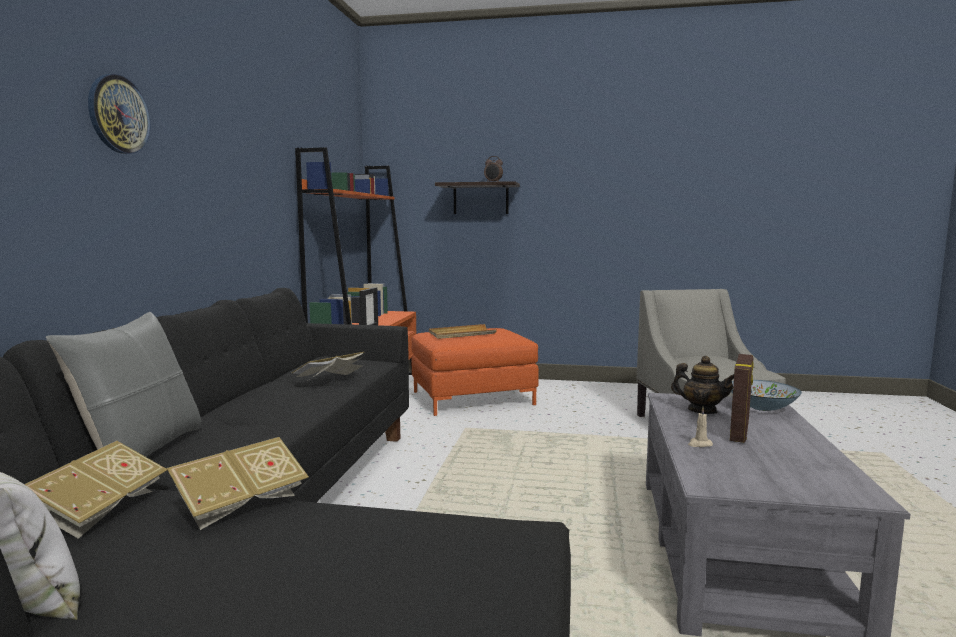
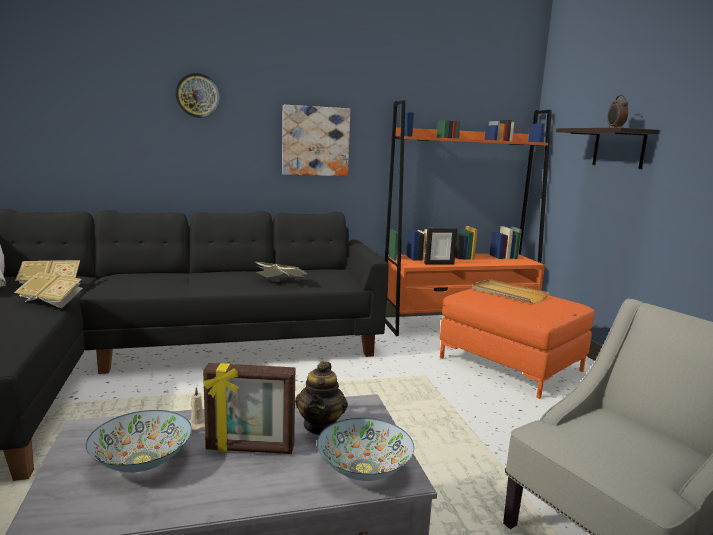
camera: 65 degrees right, 5 degrees up
(141, 451) = (127, 275): grey pillow -> none
(241, 195) = (315, 141): none -> picture
(764, 464) = (142, 461): none -> bowl

